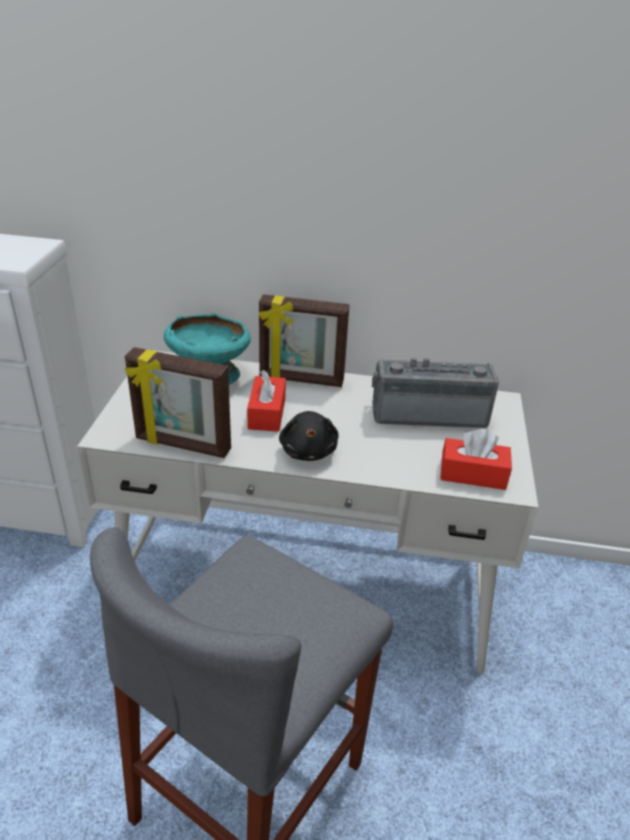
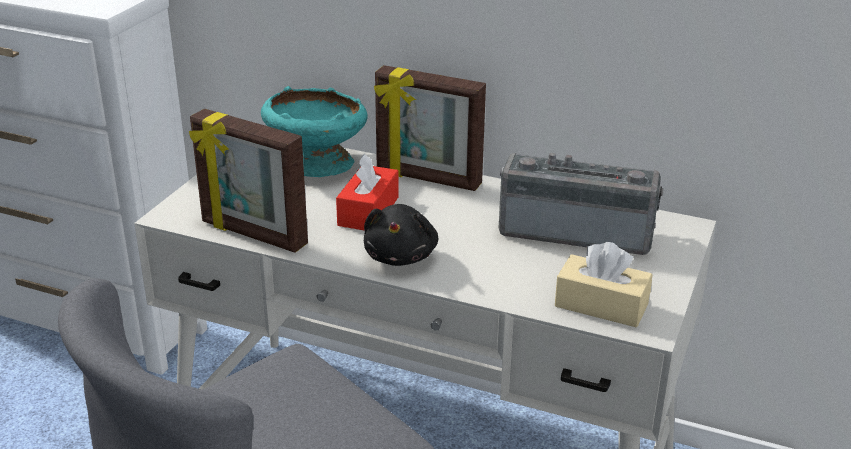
camera: 15 degrees right, 5 degrees down
(473, 474) = (601, 305): red tissue box -> beige tissue box

